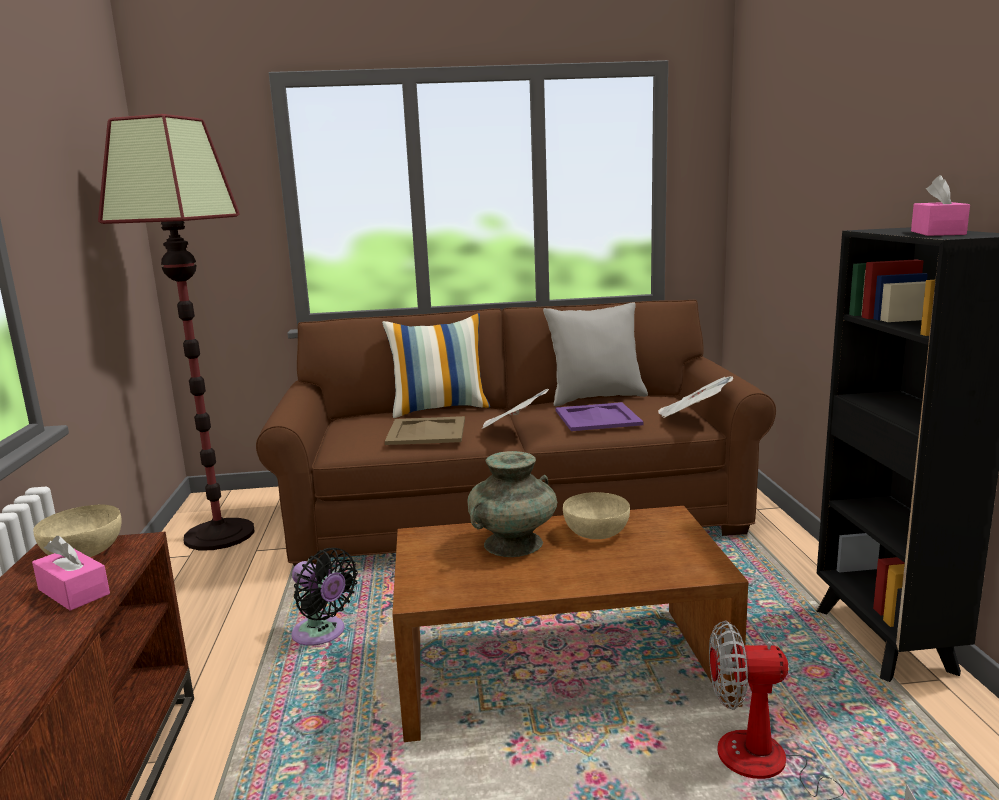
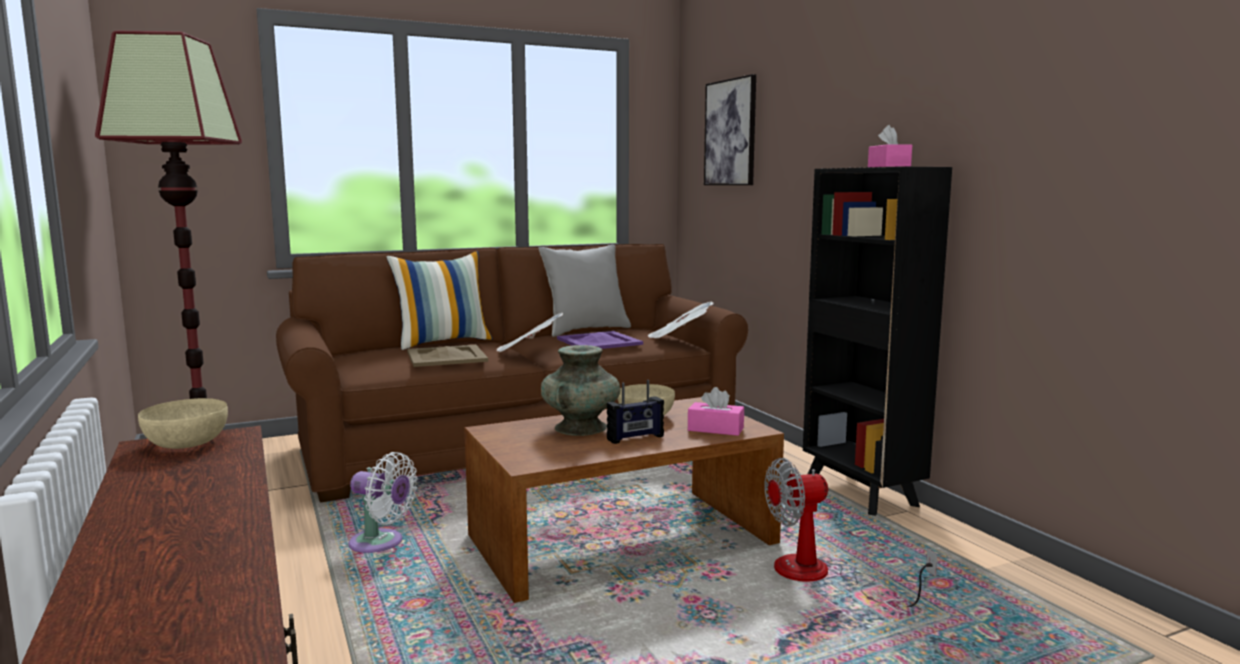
camera: 20 degrees left, 5 degrees down
(73, 592) = (213, 466): pink tissue box -> pink tissue box (715, 429)
(322, 634) = (381, 544): black fan -> white fan
(562, 568) = (635, 438): none -> radio
(778, 168) = (730, 133): none -> picture

